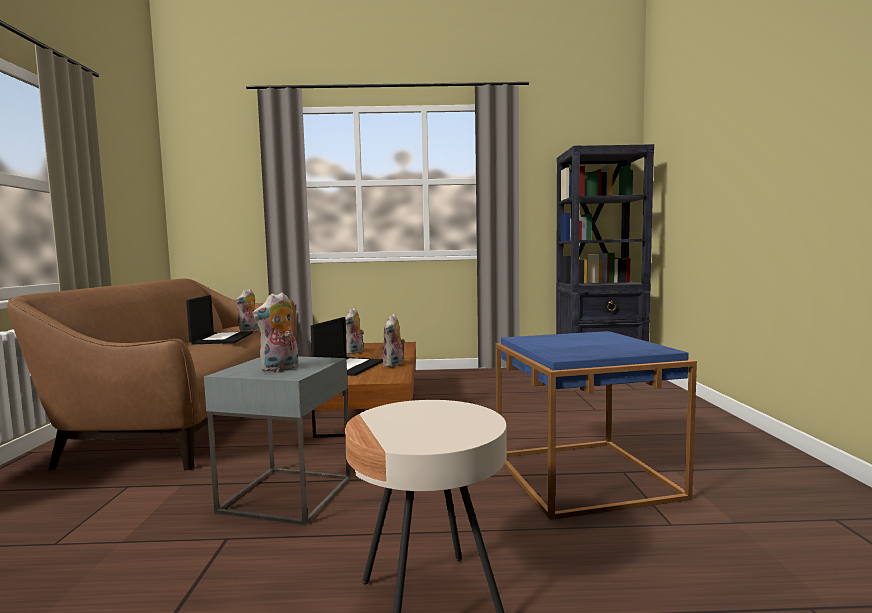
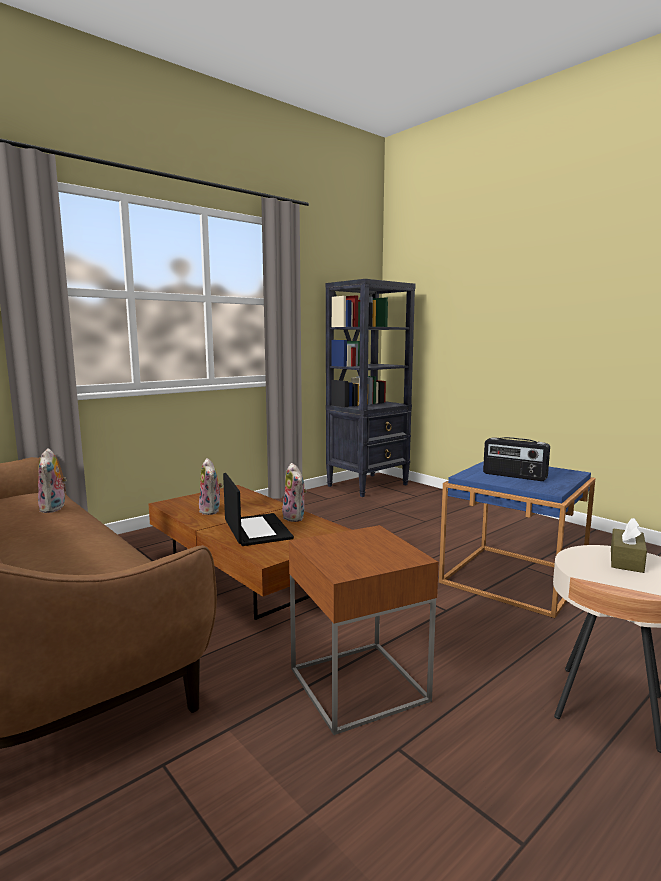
camera: 40 degrees left, 5 degrees up
(222, 338) = (56, 527): laptop -> none
(280, 369) = (374, 553): plush toy -> none
(287, 494) = (358, 684): grey side table -> brown side table
(455, 418) = (626, 560): none -> brown tissue box
(570, 344) = (514, 476): none -> radio

